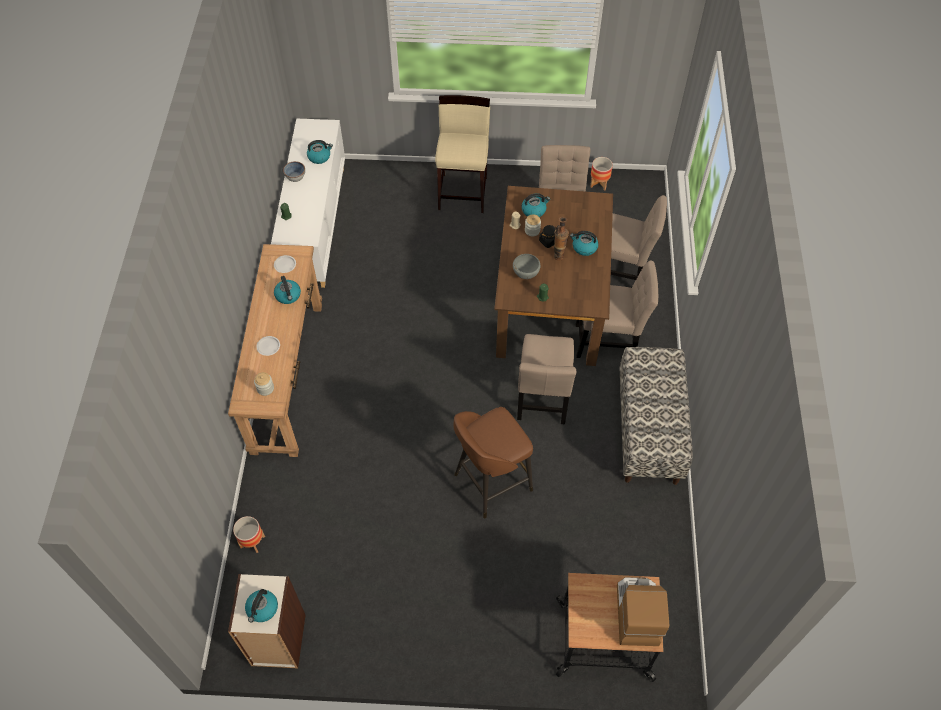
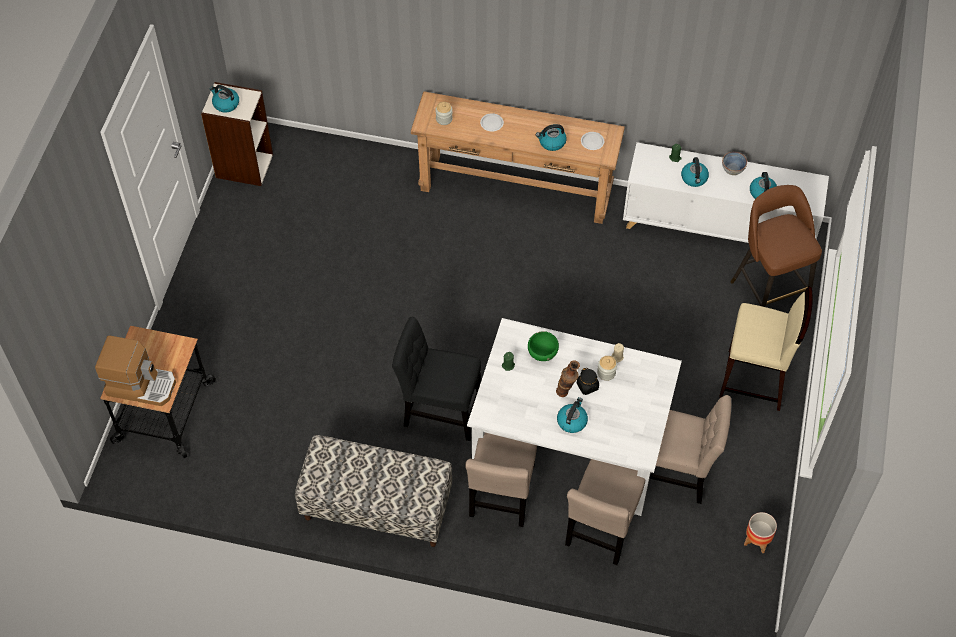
camera: 100 degrees right, 0 degrees up
(252, 541) = (341, 152): planter -> none
(491, 483) = (351, 346): brown stool -> brown stool (768, 292)
(525, 275) = (542, 354): grey bowl -> green bowl
(534, 210) = (637, 380): kettle -> kettle (694, 178)
(542, 399) = (439, 411): beige chair -> black chair
(549, 301) = (571, 443): brown dining table -> white dining table

